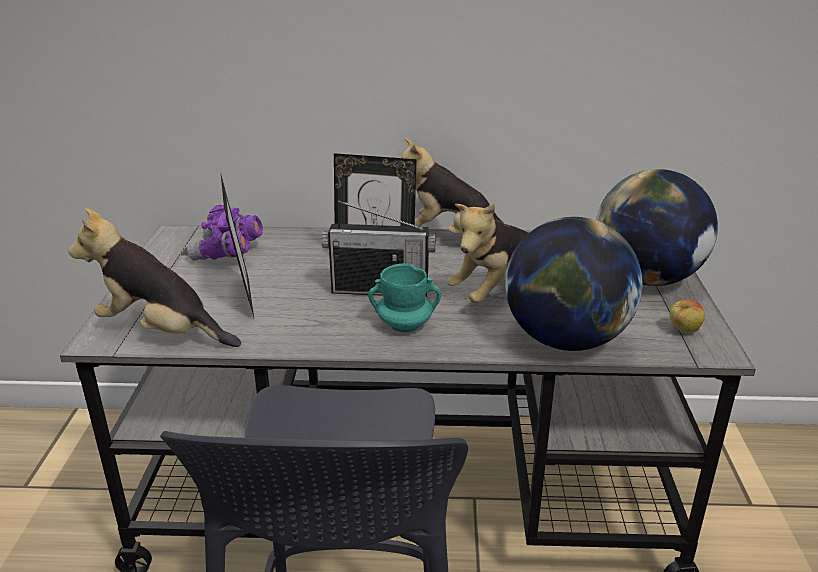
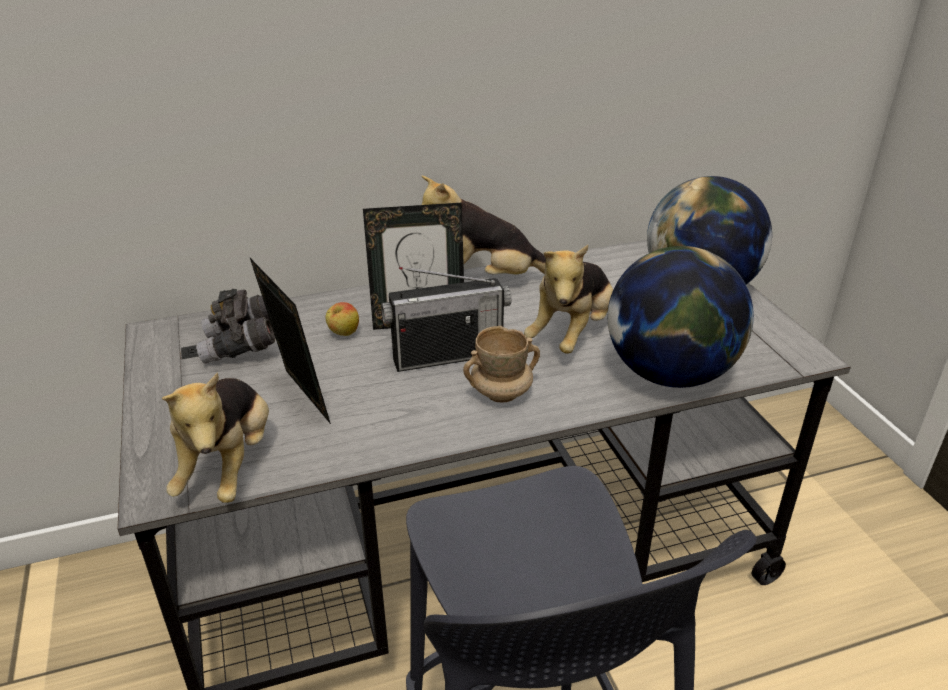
camera: 20 degrees left, 5 degrees up
(161, 331) = (229, 466): plush toy -> plush toy turned 90 degrees counterclockwise
(227, 254) = (242, 347): purple binoculars -> grey binoculars
(405, 324) = (501, 393): turquoise mug -> beige mug
(683, 331) = (767, 340): apple -> apple (343, 334)

